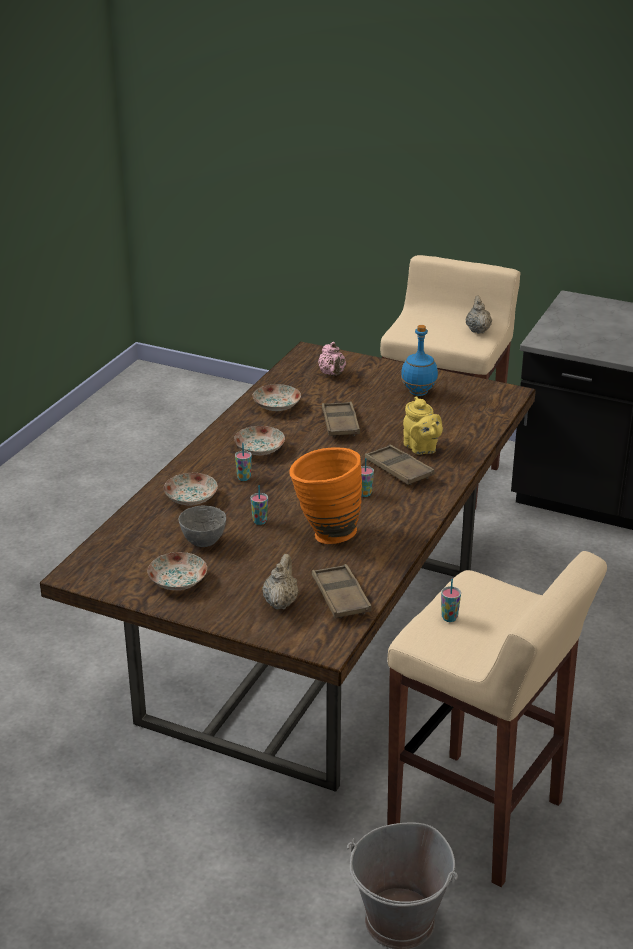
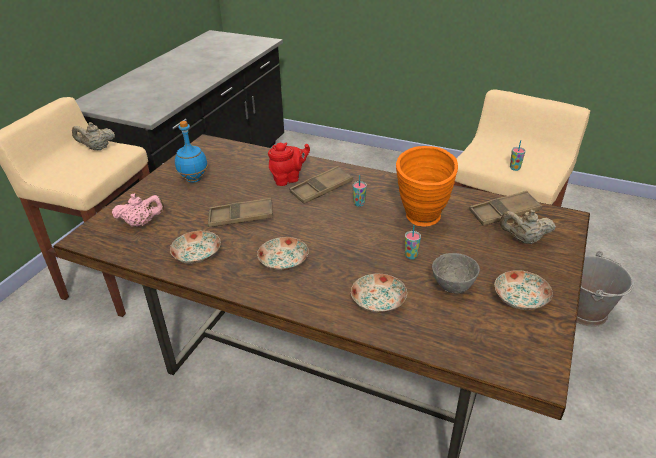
camera: 90 degrees left, 5 degrees up
(244, 478) = (337, 269): cup -> none
(421, 448) = (288, 179): yellow teapot -> red teapot

